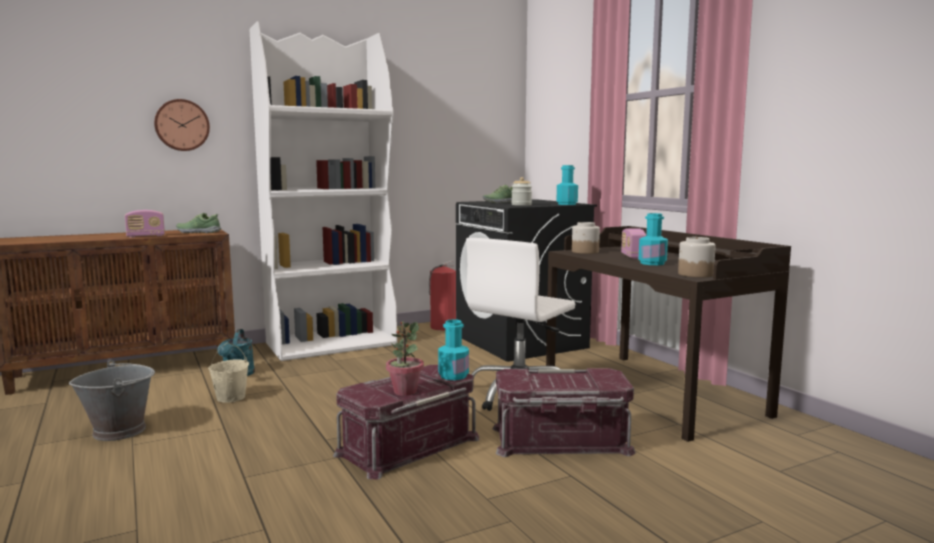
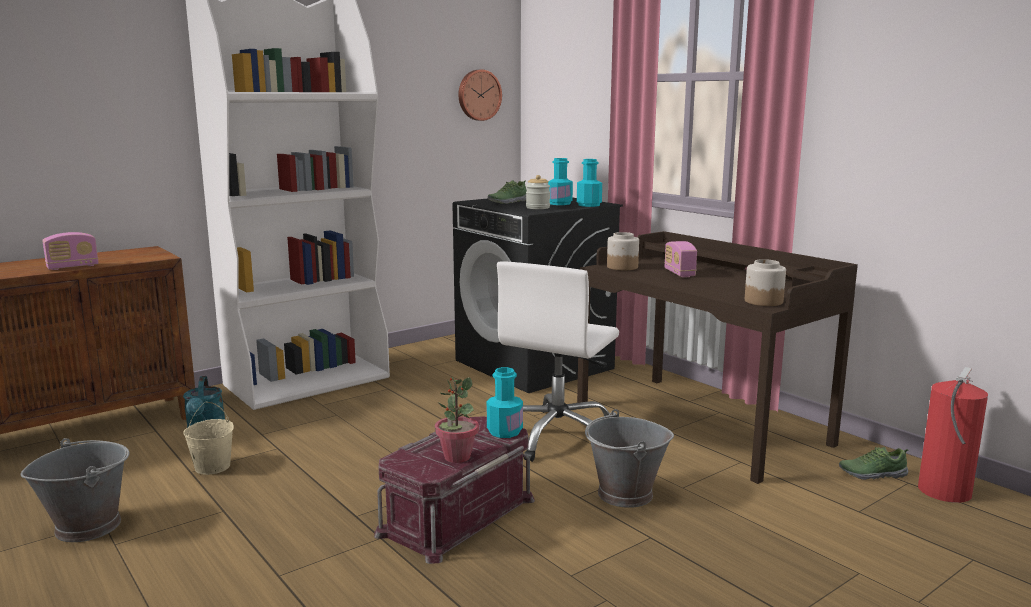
camera: 10 degrees left, 5 degrees up
(182, 125) = (101, 114): wall clock -> wall clock (478, 95)
(198, 232) = (137, 256): shoe -> shoe (872, 474)
(442, 327) = (434, 349): fire extinguisher -> fire extinguisher (943, 491)
(561, 441) = (625, 494): red storage box -> grey bucket
(652, 263) = (707, 284): turquoise bottle -> turquoise bottle (560, 203)

